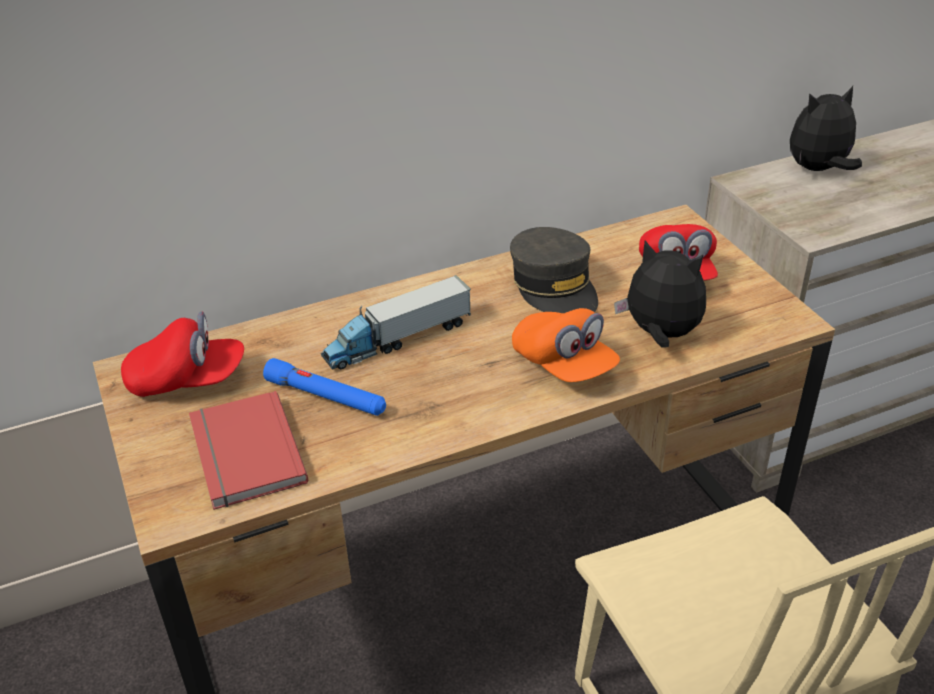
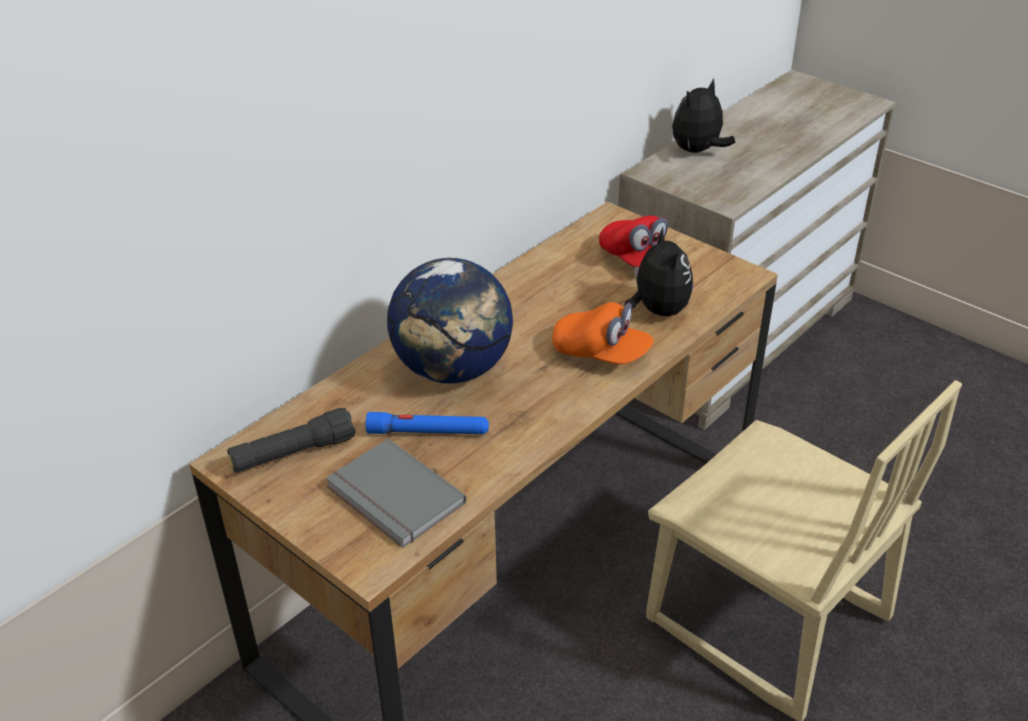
camera: 25 degrees left, 0 degrees up
(187, 380) = (293, 453): red cap -> black flashlight
(243, 454) = (393, 497): red book -> grey book
(397, 339) = (453, 369): toy truck -> globe
(554, 287) = (551, 294): grey cap -> none
(660, 334) = (657, 310): plush toy -> plush toy turned 75 degrees clockwise

